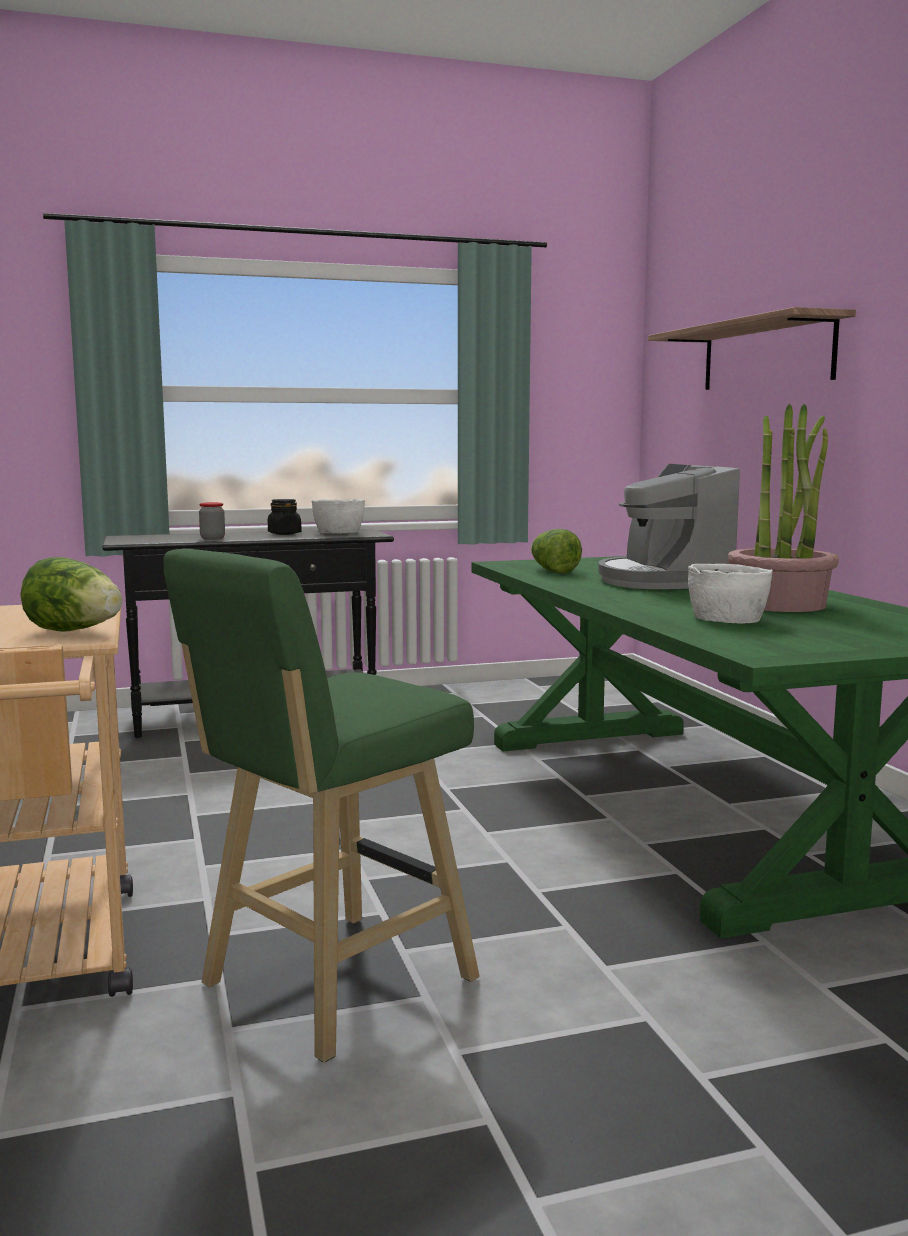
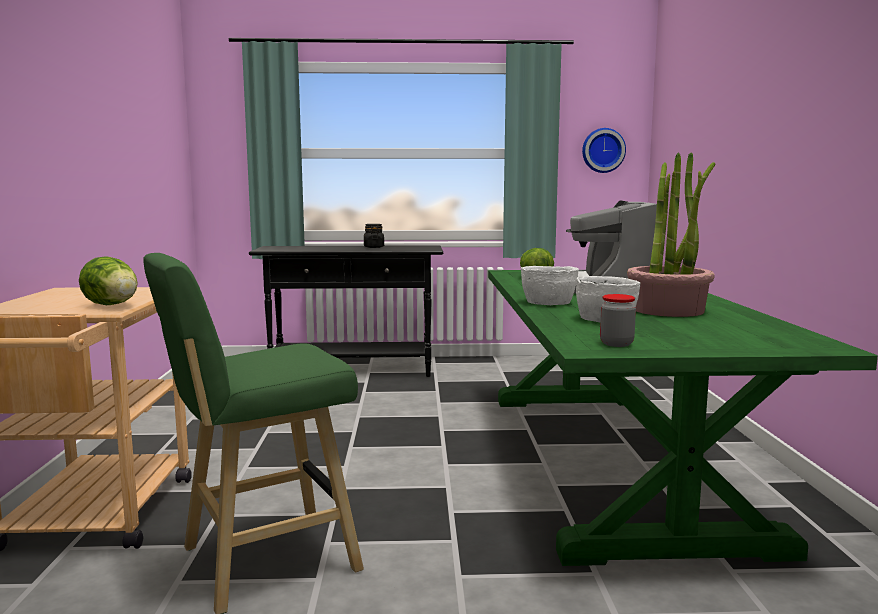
camera: 15 degrees right, 0 degrees up
(212, 538) = (322, 249): jar -> jar (616, 344)
(338, 532) = (410, 247): white bowl -> white bowl (548, 302)
(582, 394) = (602, 150): none -> wall clock
(766, 355) = (720, 117): shelf -> none

